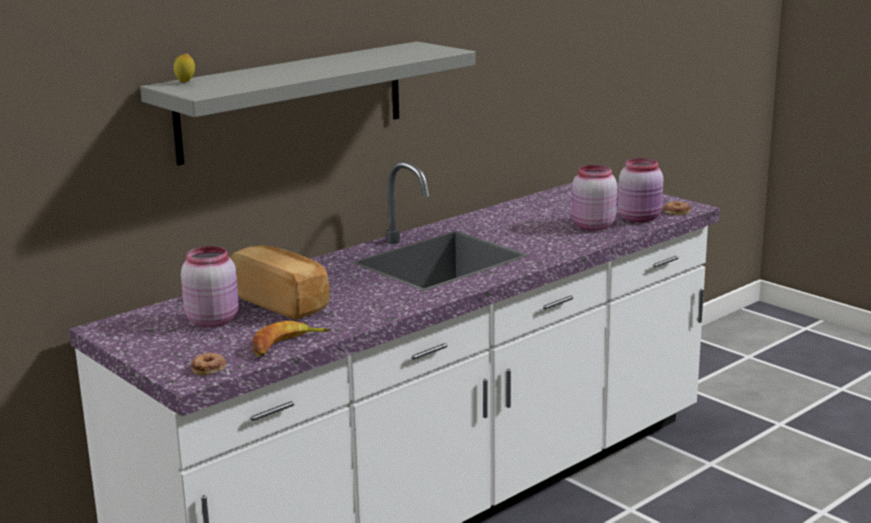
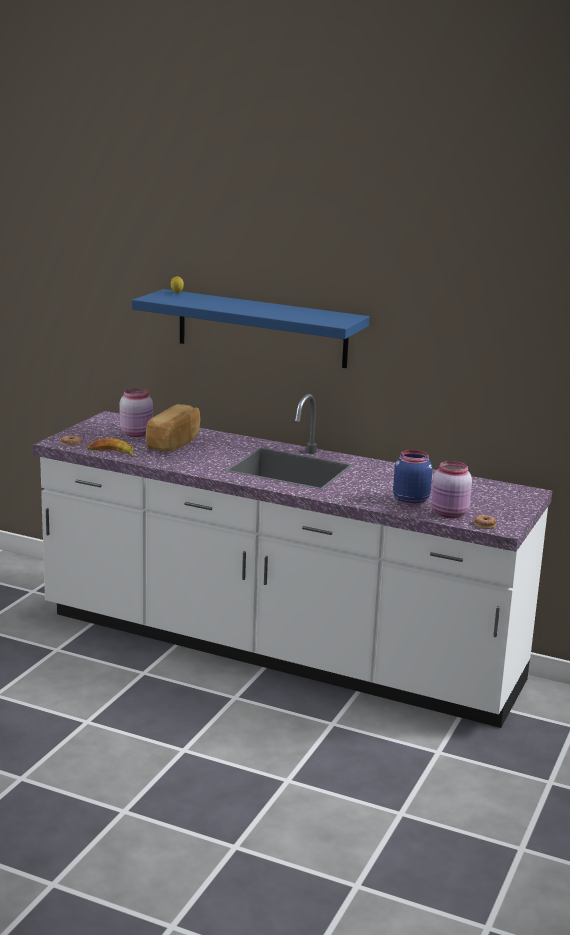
camera: 65 degrees right, 0 degrees up
(292, 101) = (262, 328): grey shelf -> blue shelf
(592, 226) = (410, 500): pink jar -> blue jar

